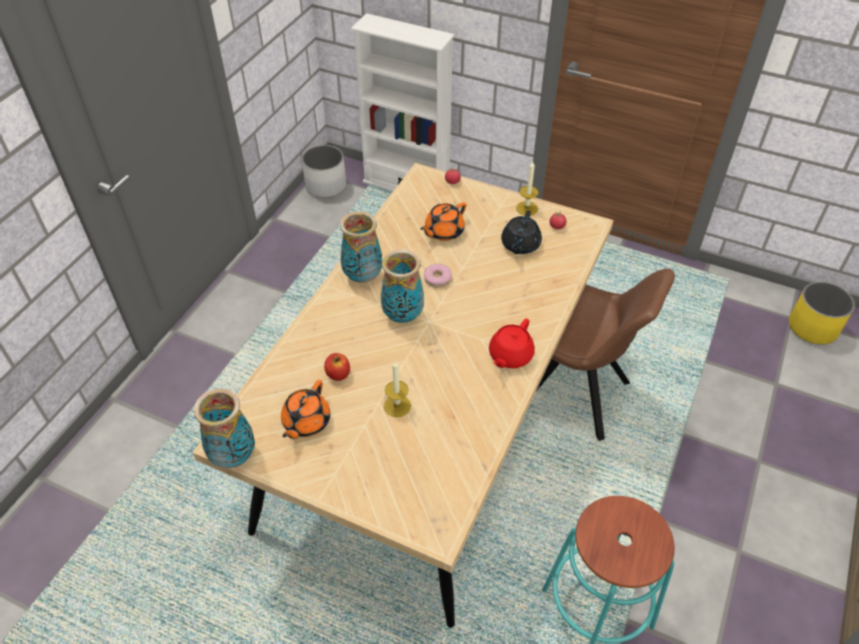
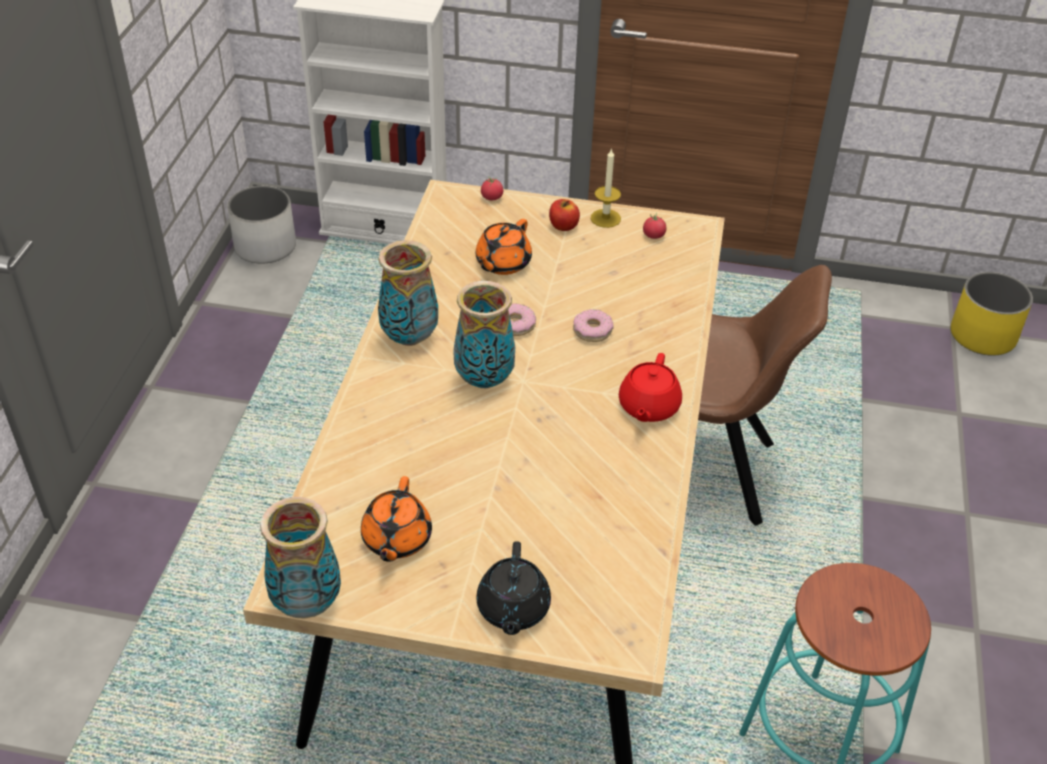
camera: 15 degrees left, 5 degrees down
(338, 374) = (419, 469): apple -> apple (563, 226)
(397, 406) = (517, 496): candle -> none
(489, 291) = (592, 330): none -> donut
(520, 245) = (612, 266): black teapot -> black teapot (512, 609)

